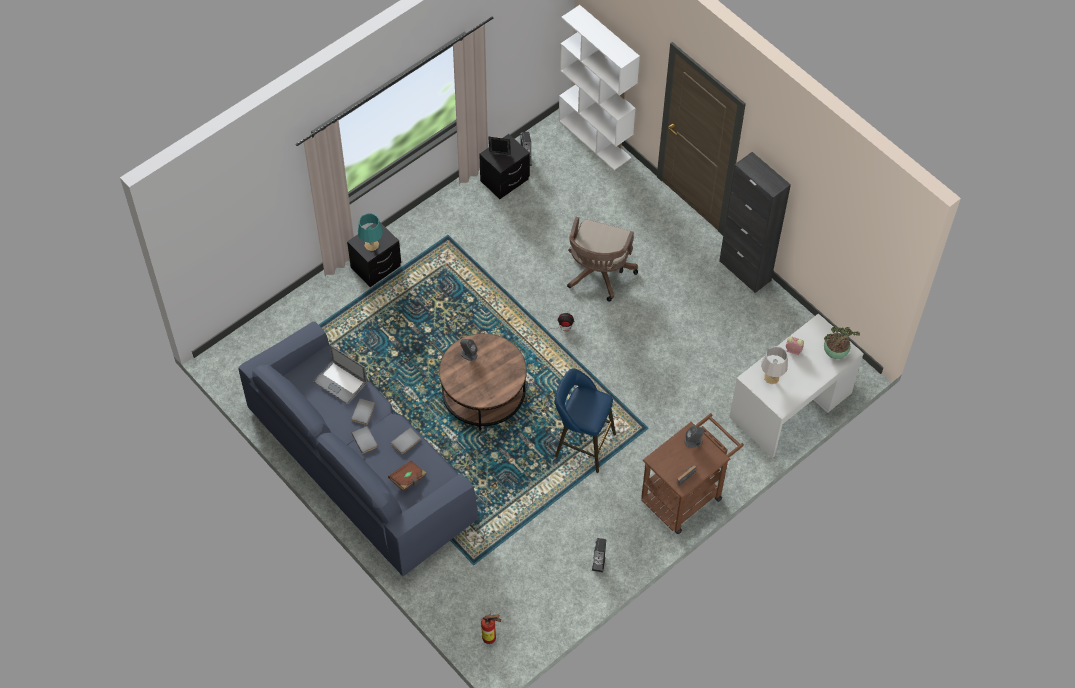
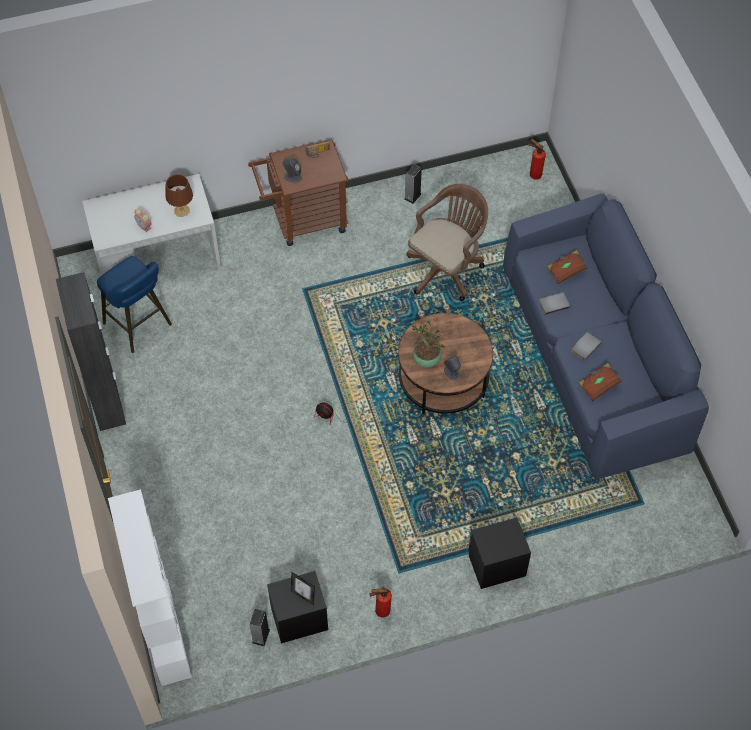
camera: 155 degrees left, 0 degrees up
(340, 382) = (598, 385): laptop -> brown book
(365, 440) = (593, 319): grey book -> none
(371, 245) = (504, 536): turquoise table lamp -> none
(448, 205) = (380, 611): none -> fire extinguisher
(581, 444) = (372, 298): blue stool -> blue stool (140, 326)
(598, 274) = (259, 459): brown office chair -> brown office chair (446, 268)
(772, 377) = (181, 210): grey table lamp -> brown table lamp
(836, 352) = (106, 210): potted plant -> potted plant (425, 360)

